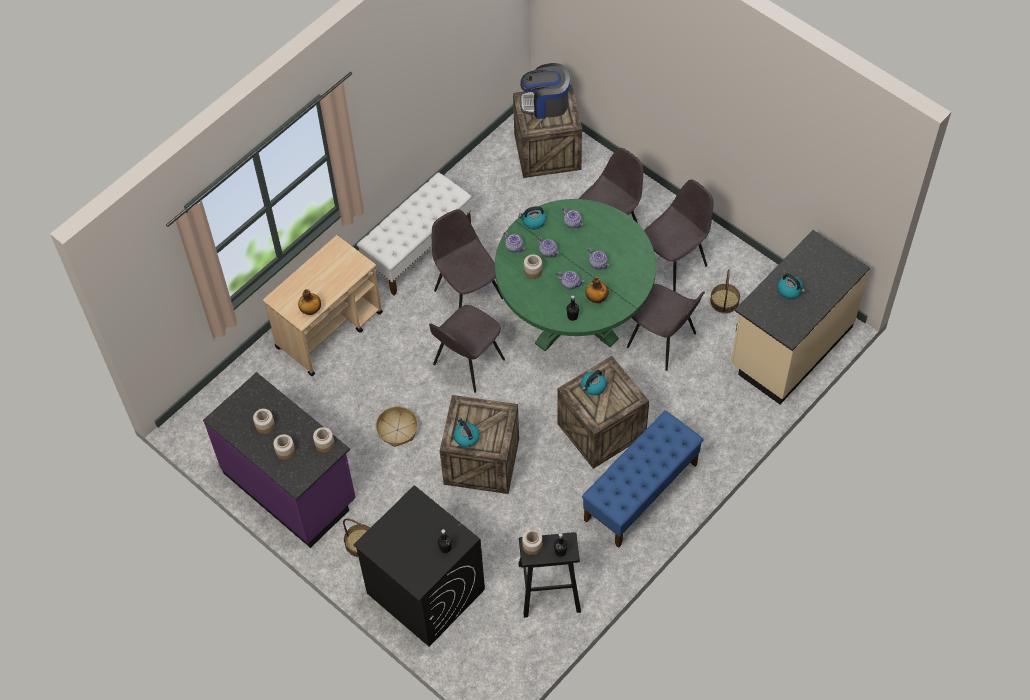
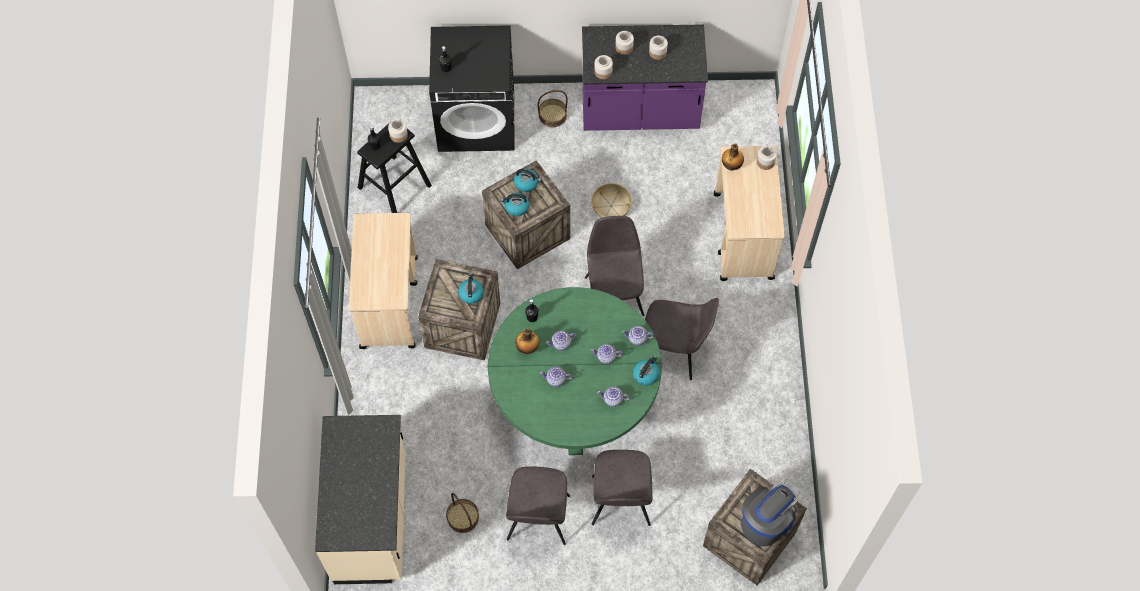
camera: 135 degrees right, 5 degrees up
(418, 248) = (754, 355): white bench -> none
(533, 271) = (601, 330): jar -> jar (765, 162)
(640, 492) = (389, 301): blue bench -> beige cart
(663, 341) = (481, 437): grey chair -> none
(790, 290) = (367, 469): kettle -> kettle (516, 207)

